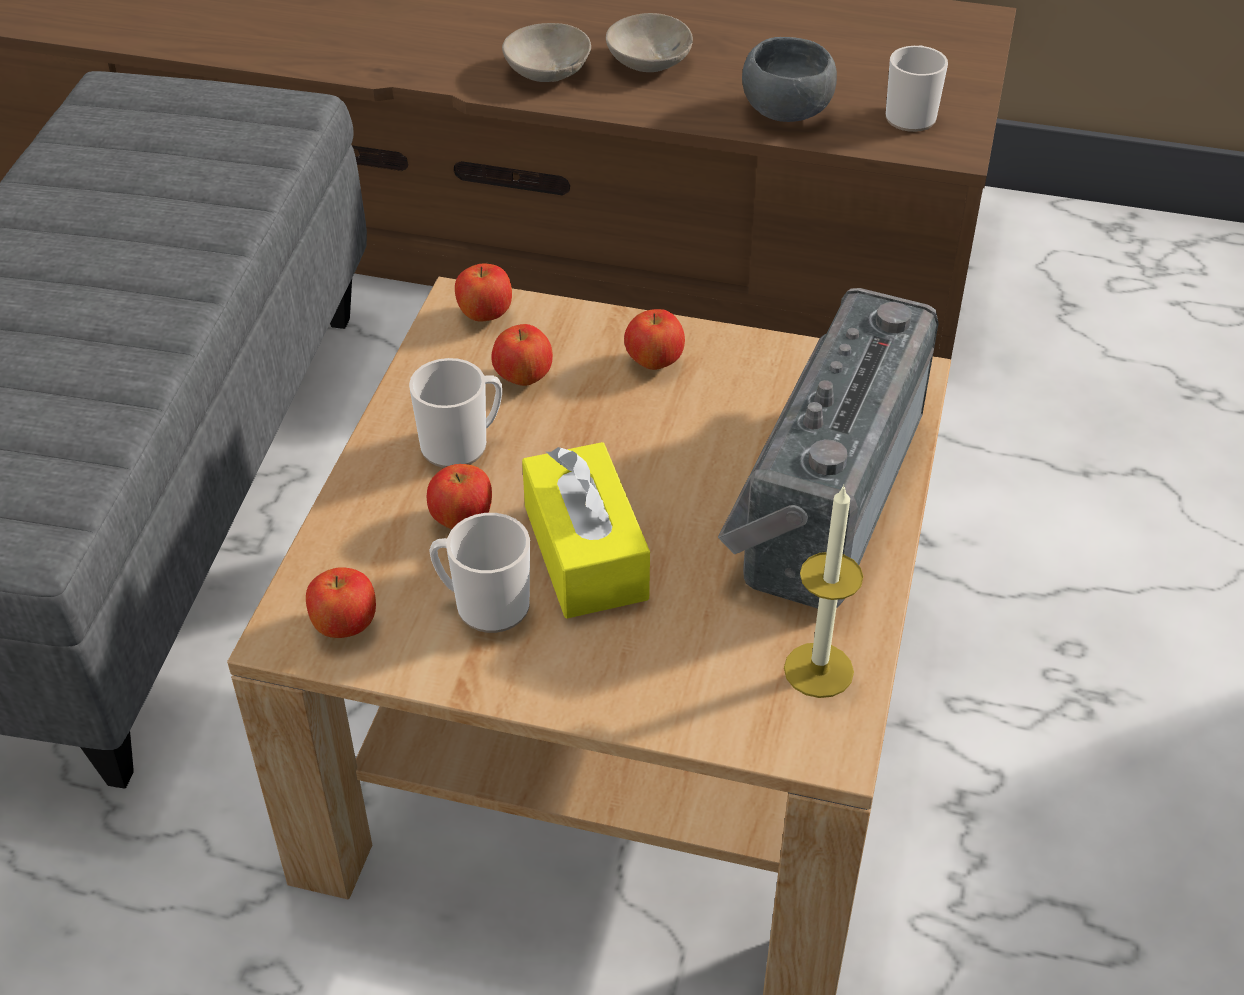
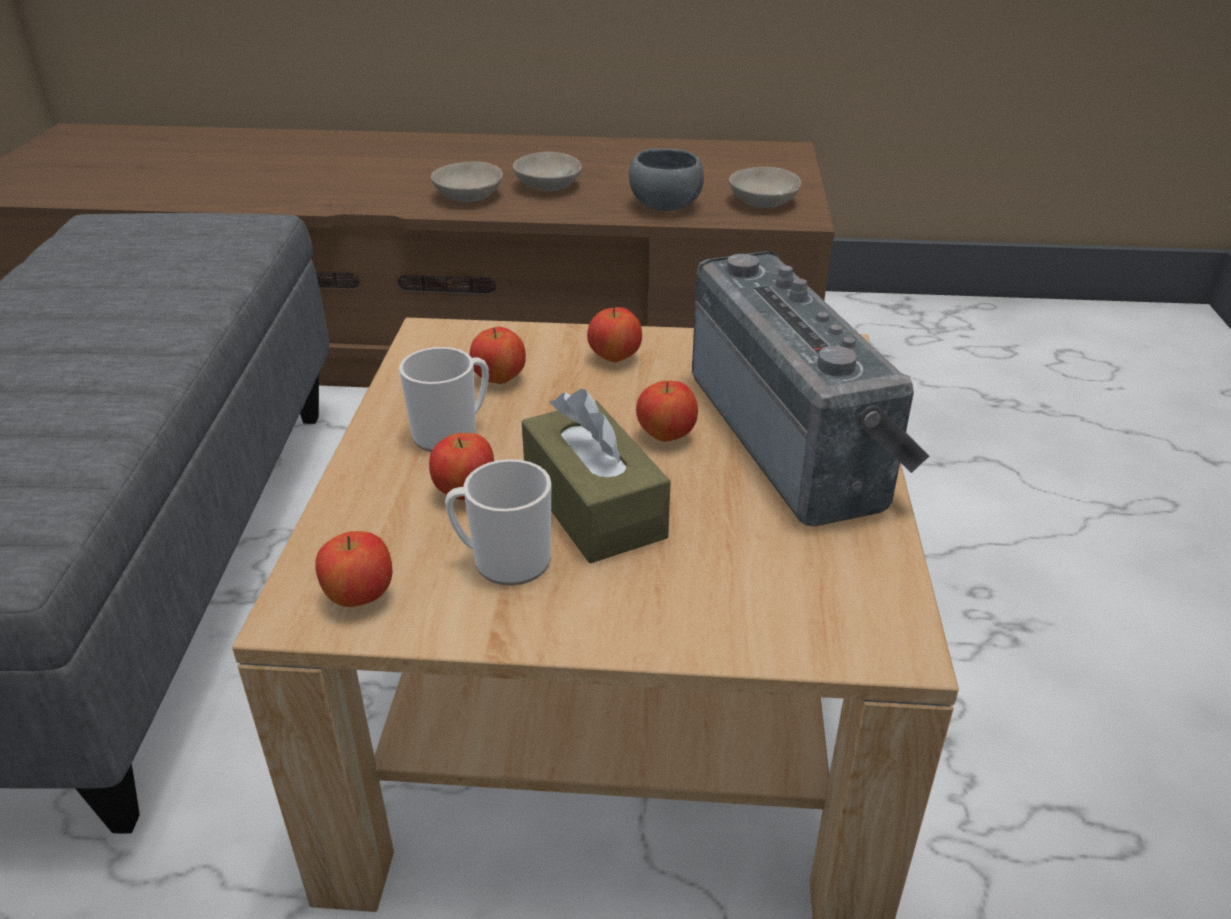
camera: 10 degrees left, 10 degrees down
(484, 316) = (453, 339): apple -> apple (665, 436)
(585, 552) = (593, 506): yellow tissue box -> brown tissue box
(818, 494) = (796, 437): radio -> radio turned 150 degrees clockwise
(818, 670) = (855, 578): candle -> none
(911, 114) = (761, 201): mug -> beige bowl

